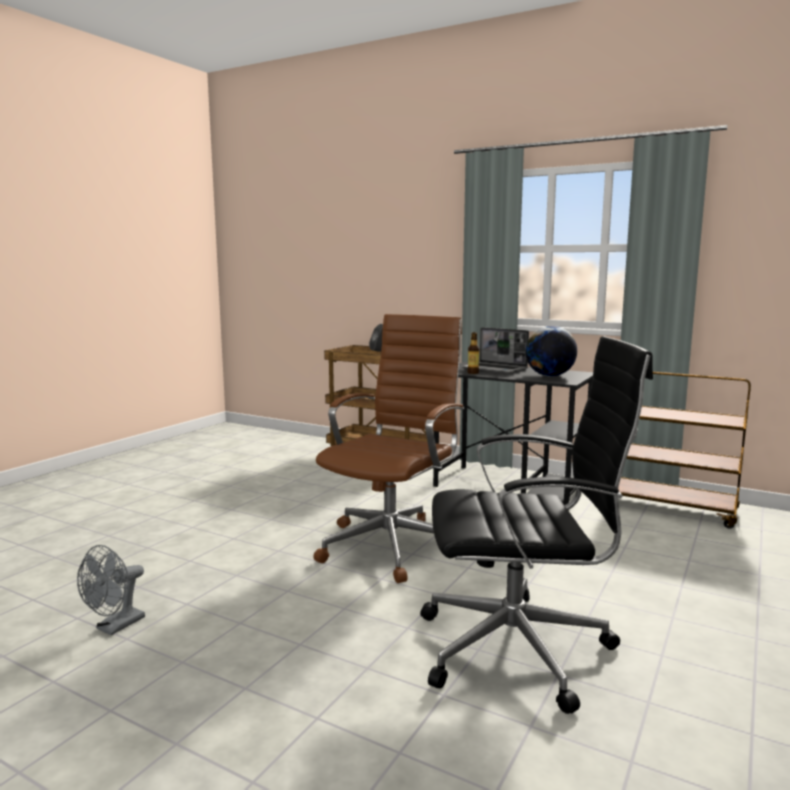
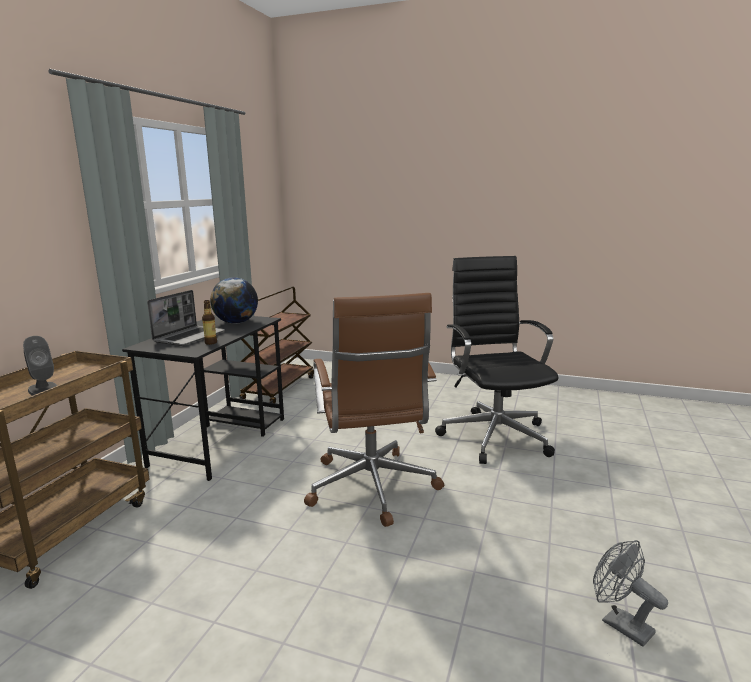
camera: 100 degrees left, 5 degrees up
(115, 627) = (620, 623): grey fan -> grey fan turned 150 degrees counterclockwise
(393, 545) = (372, 488): brown office chair -> brown office chair turned 120 degrees counterclockwise

